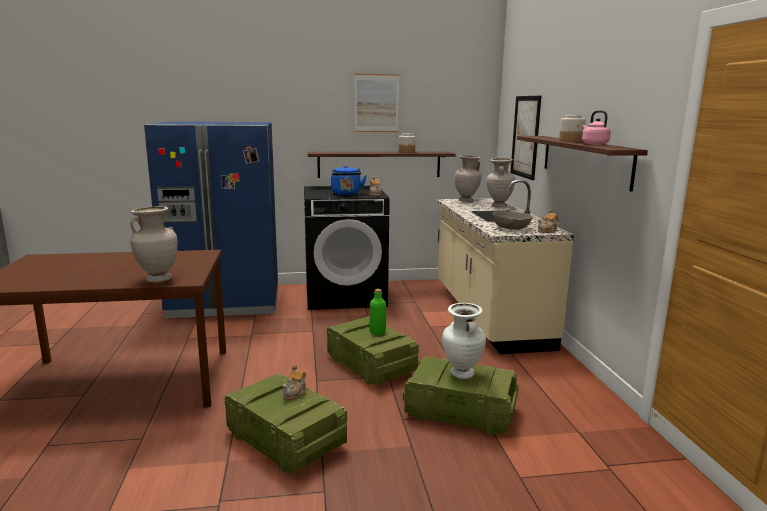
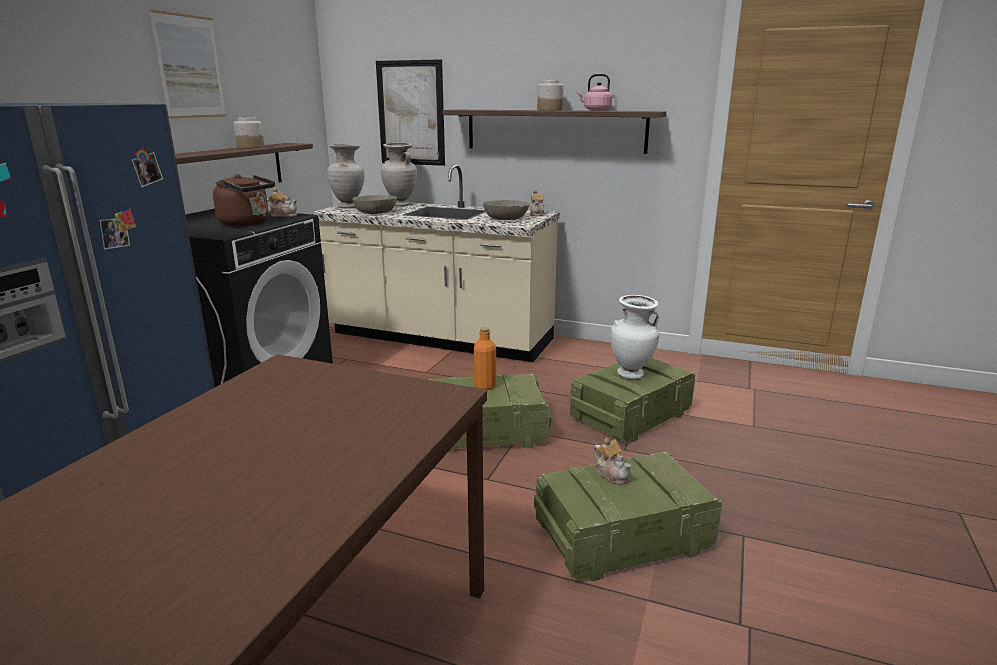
camera: 60 degrees left, 5 degrees up
(158, 279) = (408, 419): beige vase -> none
(346, 194) = (247, 223): blue kettle -> brown kettle
(377, 332) = (485, 386): green bottle -> orange bottle
(463, 206) = (375, 212): none -> grey bowl

